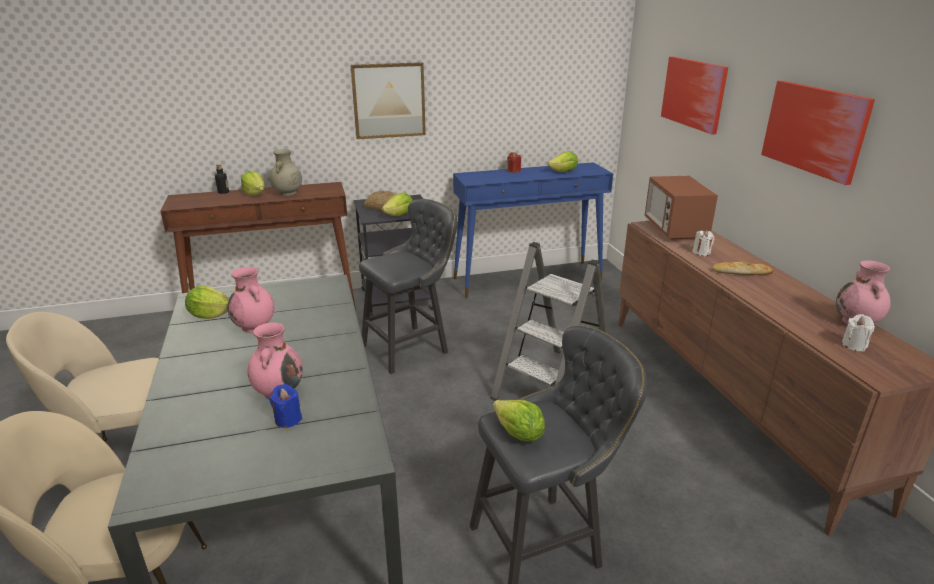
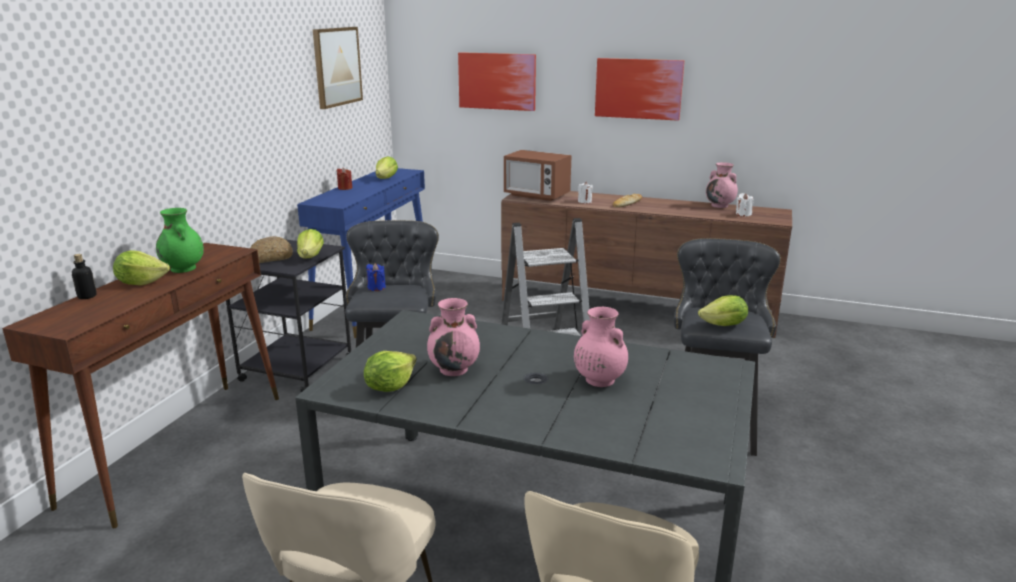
camera: 55 degrees left, 5 degrees down
(288, 193) = (183, 269): beige vase -> green vase
(288, 419) = (649, 384): blue candle -> blue candle (376, 288)
(388, 100) = (233, 128): picture -> picture (336, 66)

